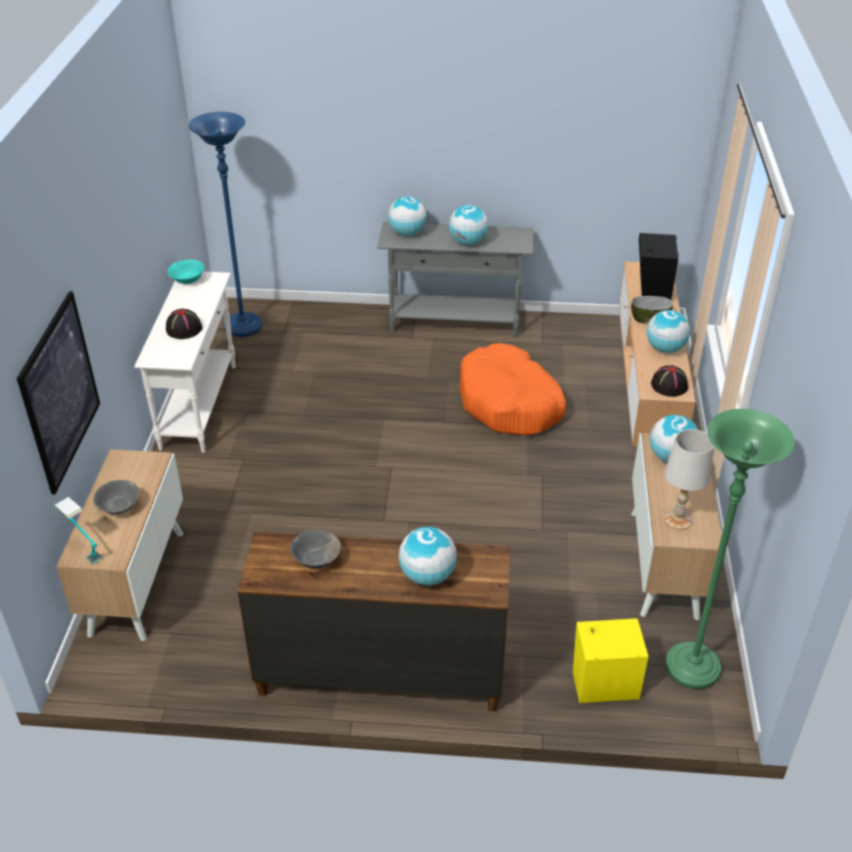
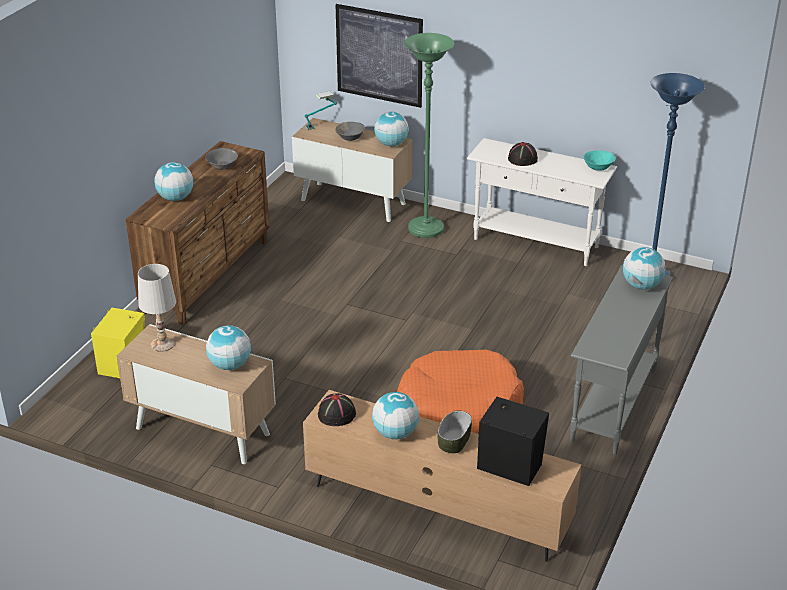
camera: 110 degrees right, 5 degrees down
(467, 242) = (609, 318): globe -> globe (391, 144)
(692, 668) = (99, 408): green floor lamp -> green floor lamp (425, 229)

